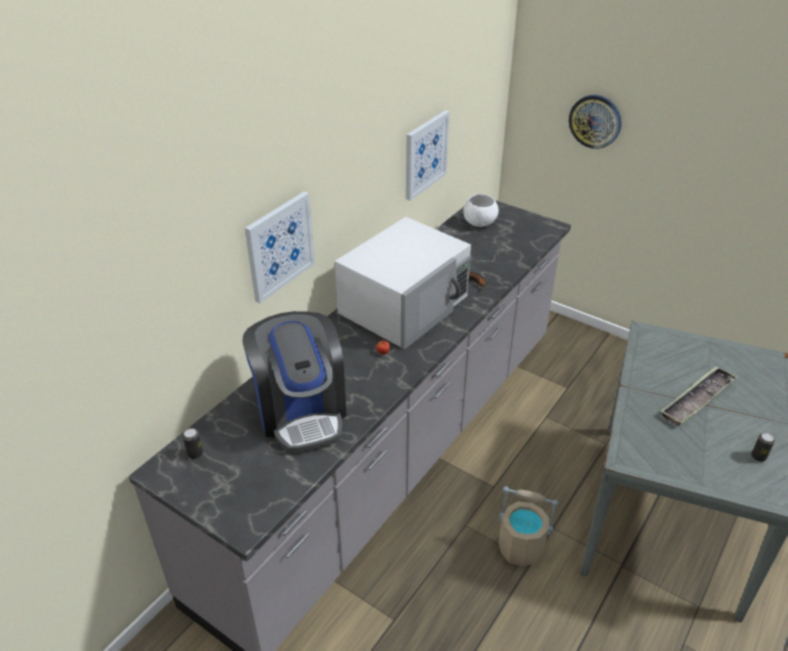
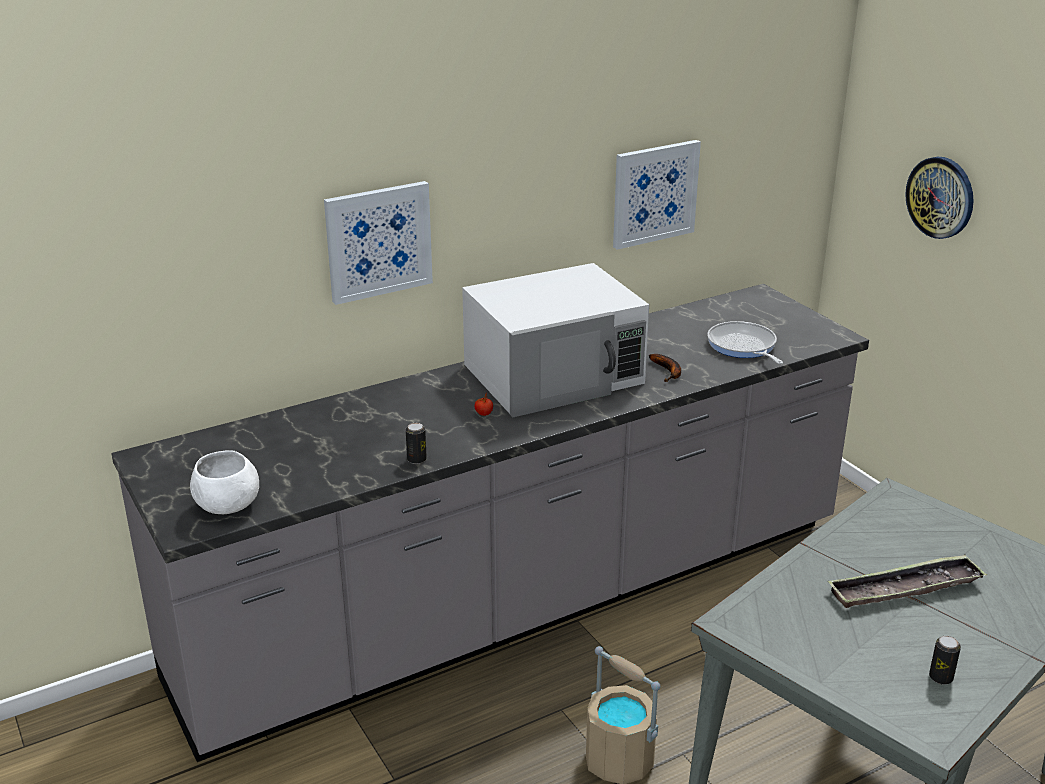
camera: 25 degrees right, 10 degrees down
(195, 454) = (192, 452): can -> can (416, 459)
(301, 411) = (337, 444): coffee machine -> none
(479, 223) = (735, 313): white bowl -> white bowl (227, 506)
(504, 249) = (743, 347): none -> frying pan

